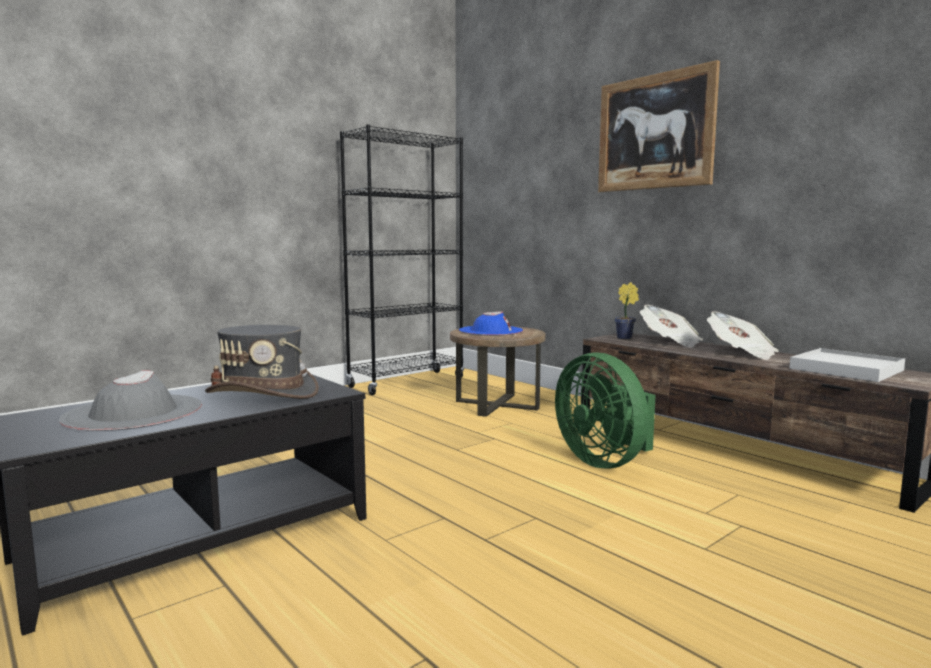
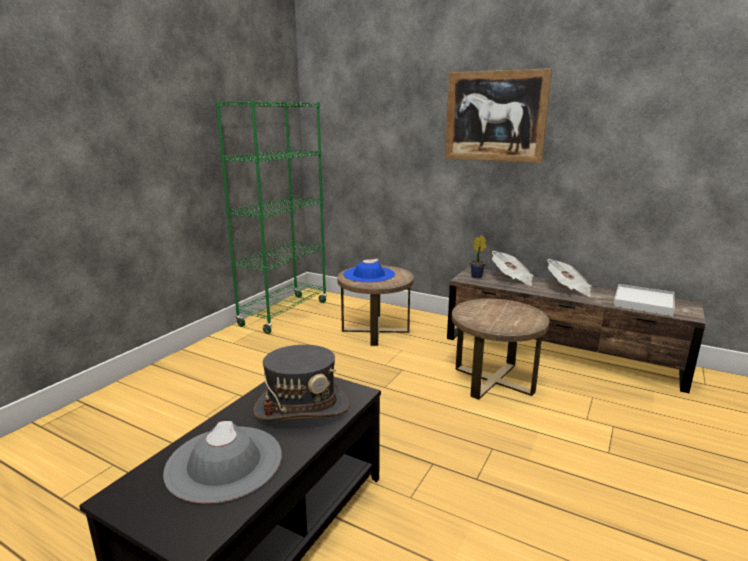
camera: 20 degrees left, 10 degrees up
(406, 382) = (284, 313): black bookcase -> green bookcase
(605, 461) = (493, 380): green fan -> brown side table

